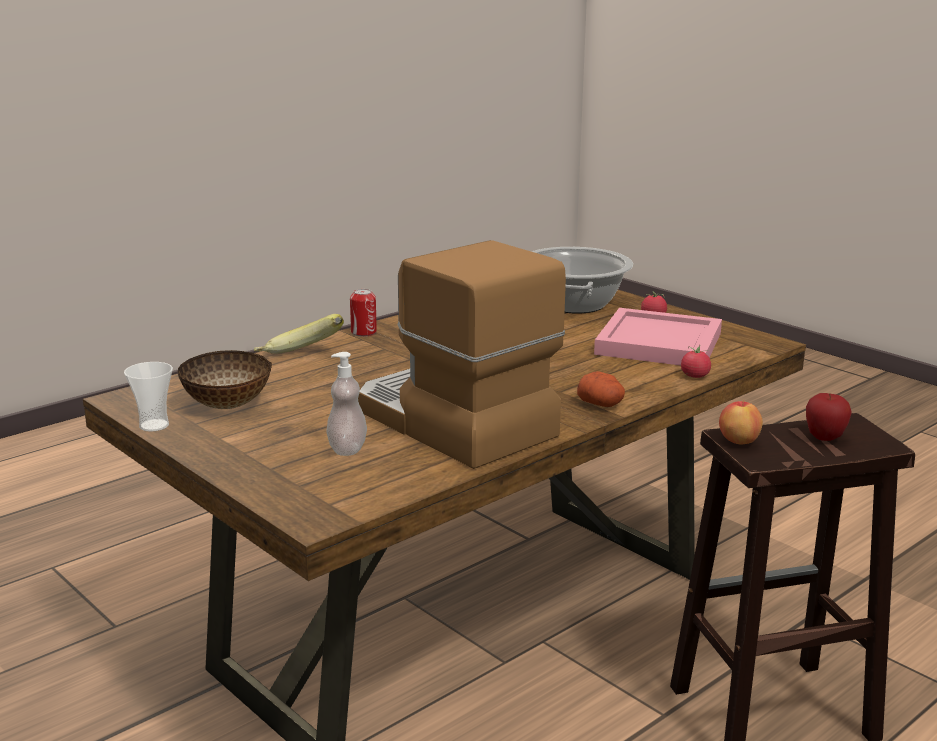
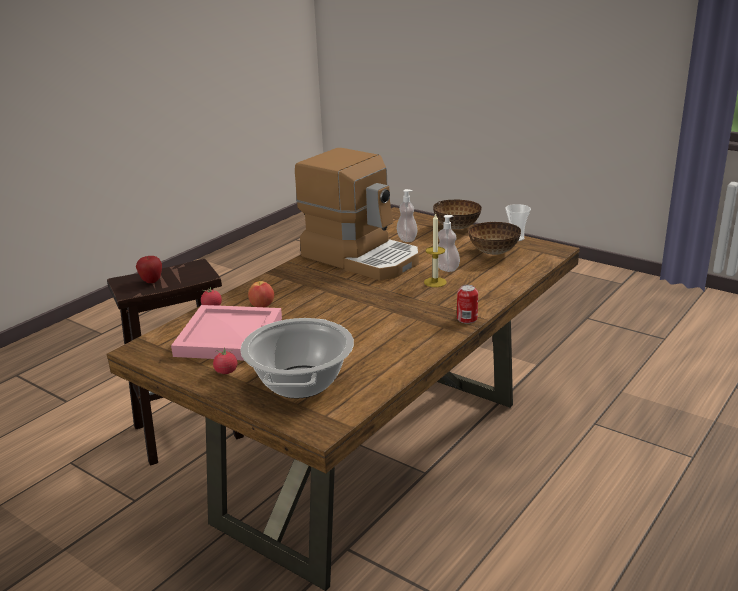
camera: 170 degrees right, 5 degrees up
(227, 462) = (457, 227): none -> bowl
(299, 357) = (489, 289): banana -> none
(328, 389) = (446, 268): none -> soap dispenser
(364, 373) = (435, 282): none -> candle
(601, 404) = (277, 278): potato -> none
(738, 441) = (202, 272): apple -> apple (262, 306)

